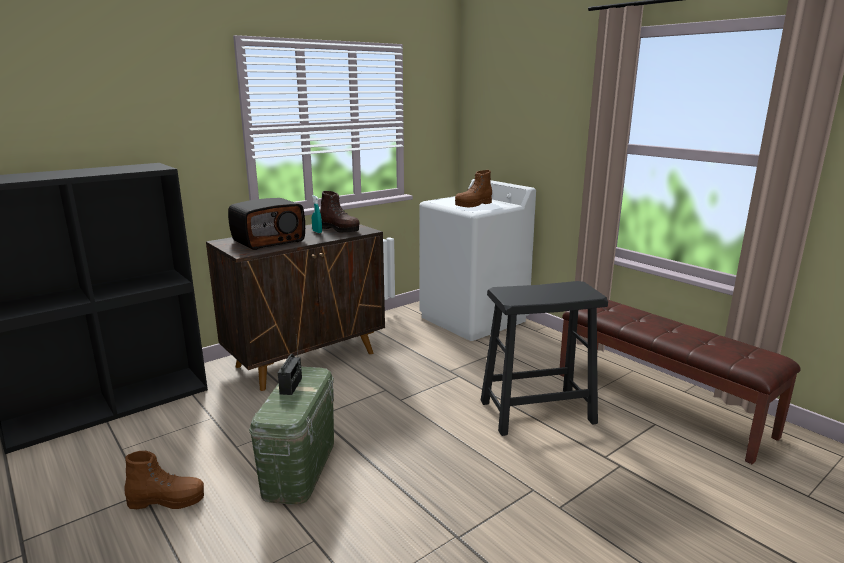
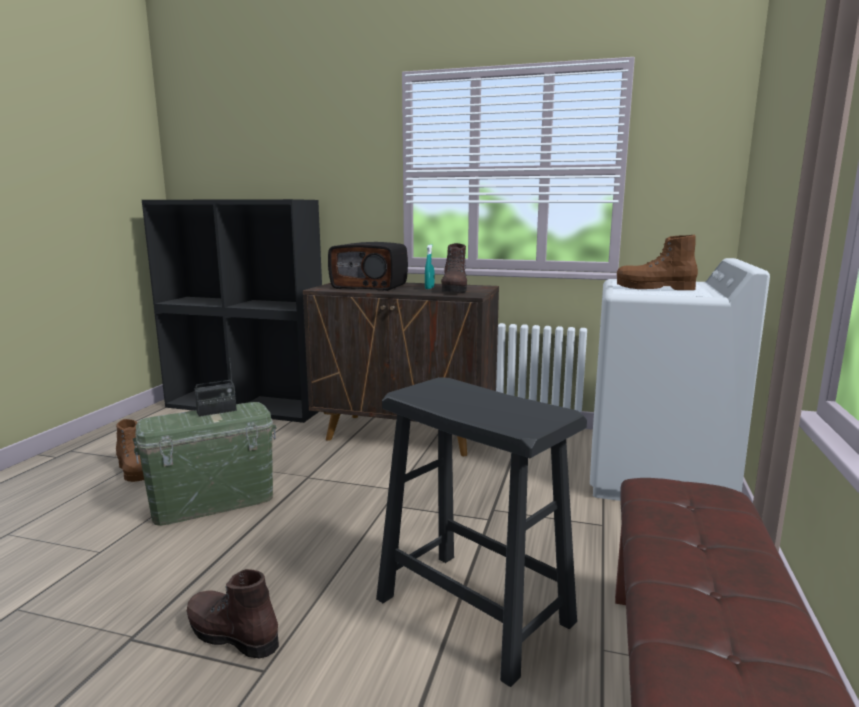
camera: 55 degrees right, 5 degrees down
(490, 494) = (231, 635): none -> brown boot

